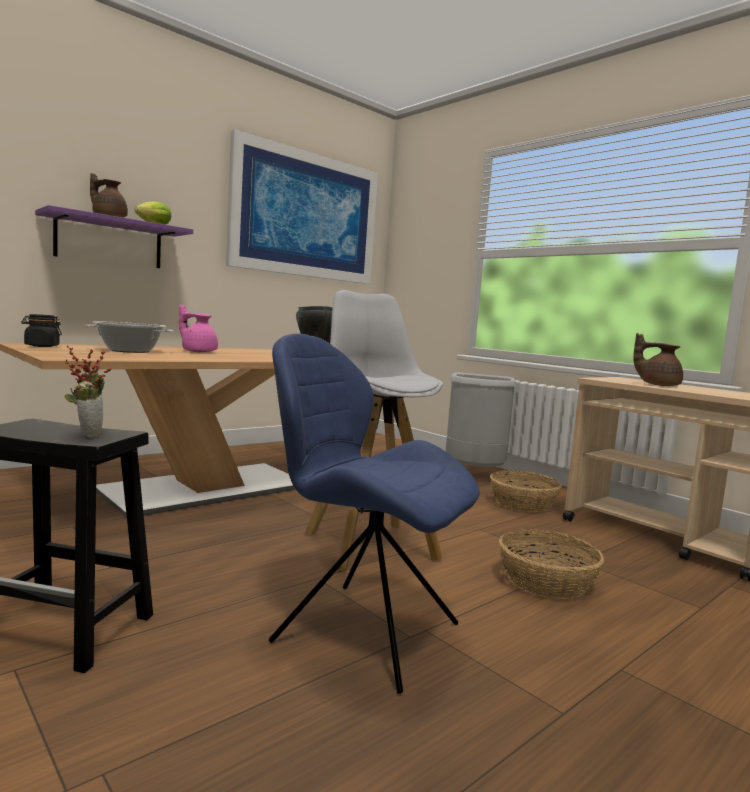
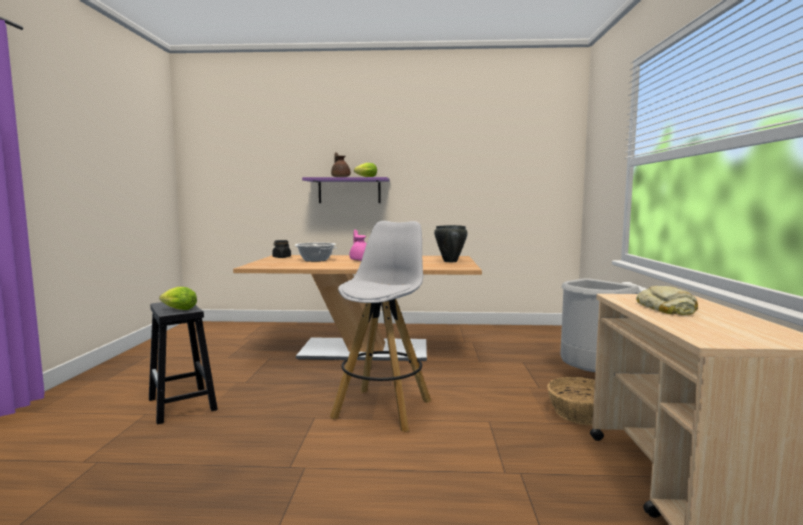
camera: 45 degrees right, 0 degrees up
(87, 434) = (177, 309): potted plant -> lettuce
(306, 216) = (494, 149): picture -> none
(361, 630) = (275, 452): blue chair -> none
(547, 582) = (450, 475): basket -> none
(657, 385) = (665, 308): brown teapot -> bread

